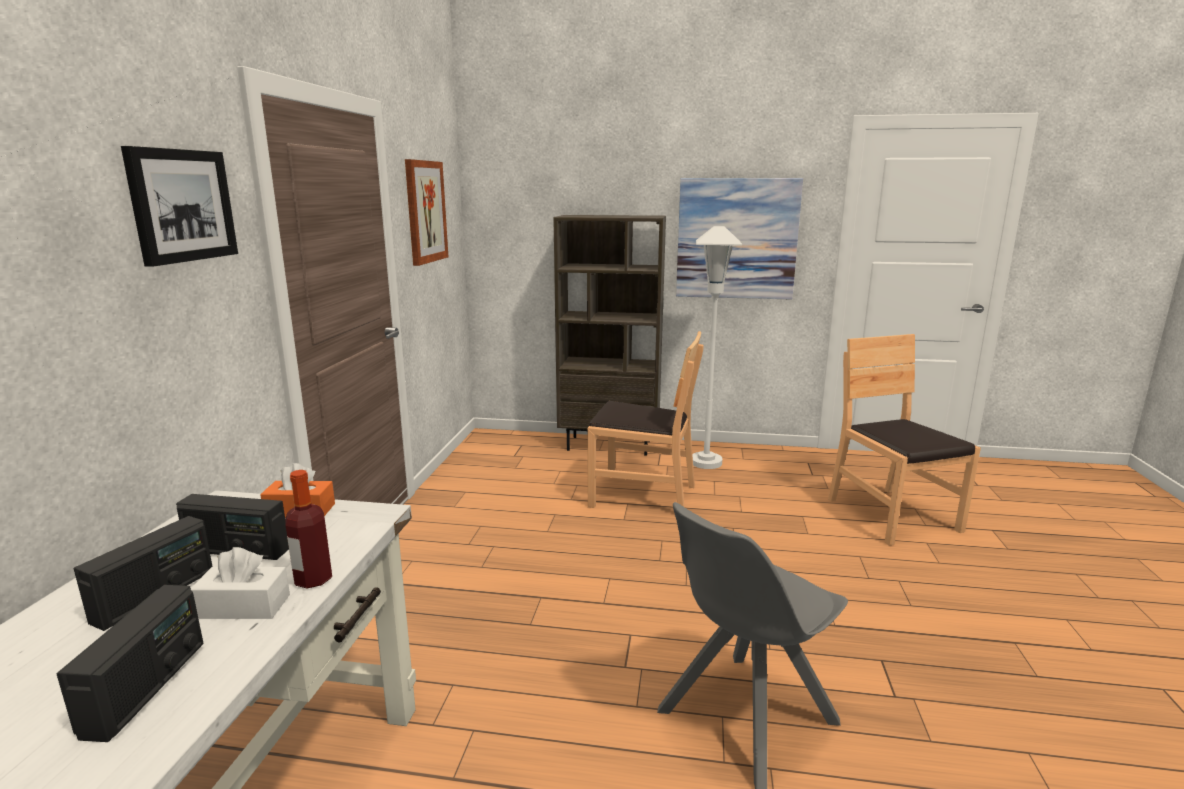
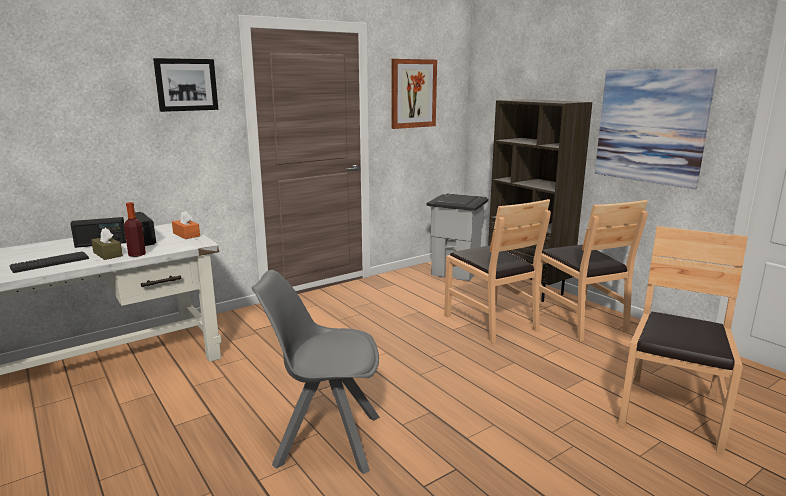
camera: 45 degrees right, 0 degrees up
(146, 688) = (50, 263): radio -> keyboard
(244, 606) = (107, 254): white tissue box -> brown tissue box
(510, 452) = (457, 272): none -> grey trash can
(706, 462) = (579, 320): white floor lamp -> brown chair

